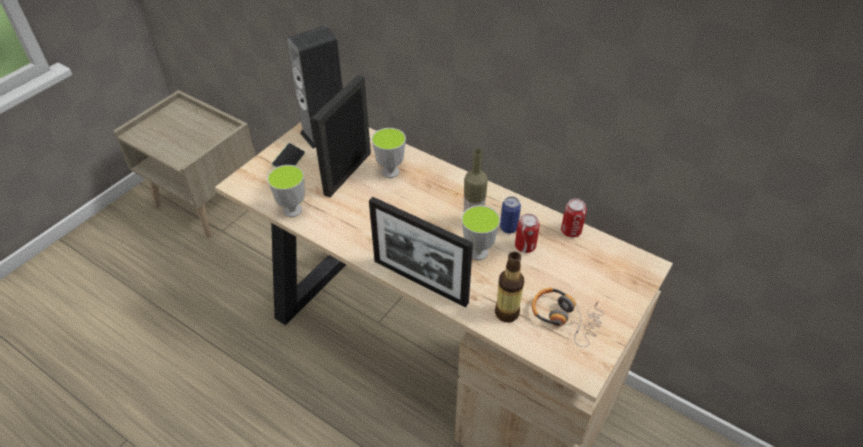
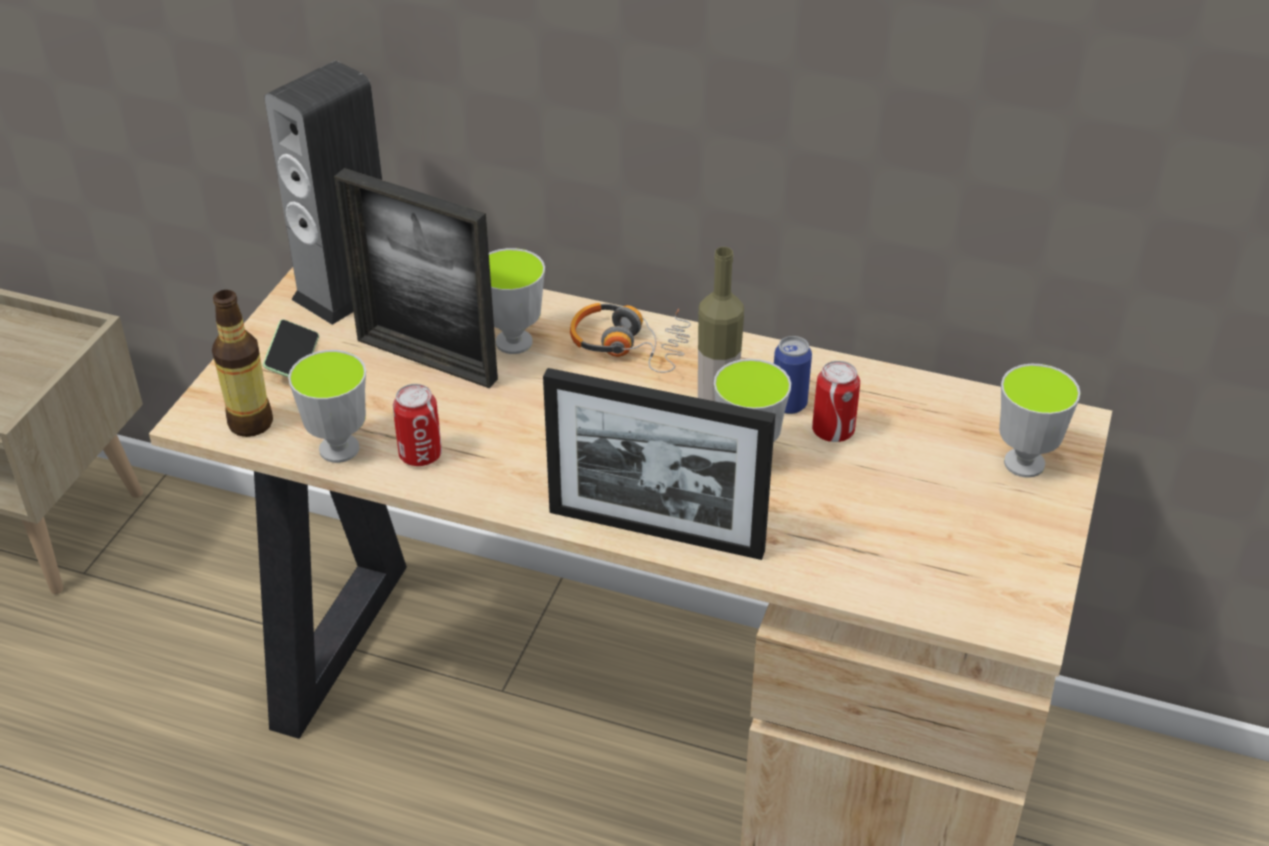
camera: 15 degrees left, 5 degrees down
(348, 173) = (426, 359): picture frame -> picture frame turned 75 degrees counterclockwise
(506, 313) = (844, 554): bottle -> bottle (250, 423)
(565, 318) = (955, 542): headphones -> headphones (630, 345)
(571, 231) = (908, 389): can -> can (420, 455)
(616, 283) = (1024, 463): none -> cup

